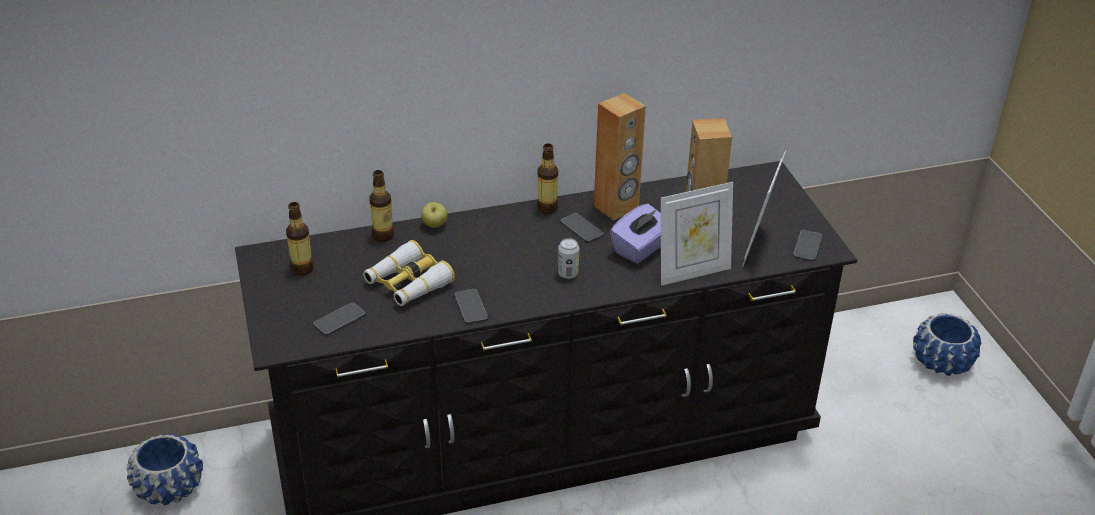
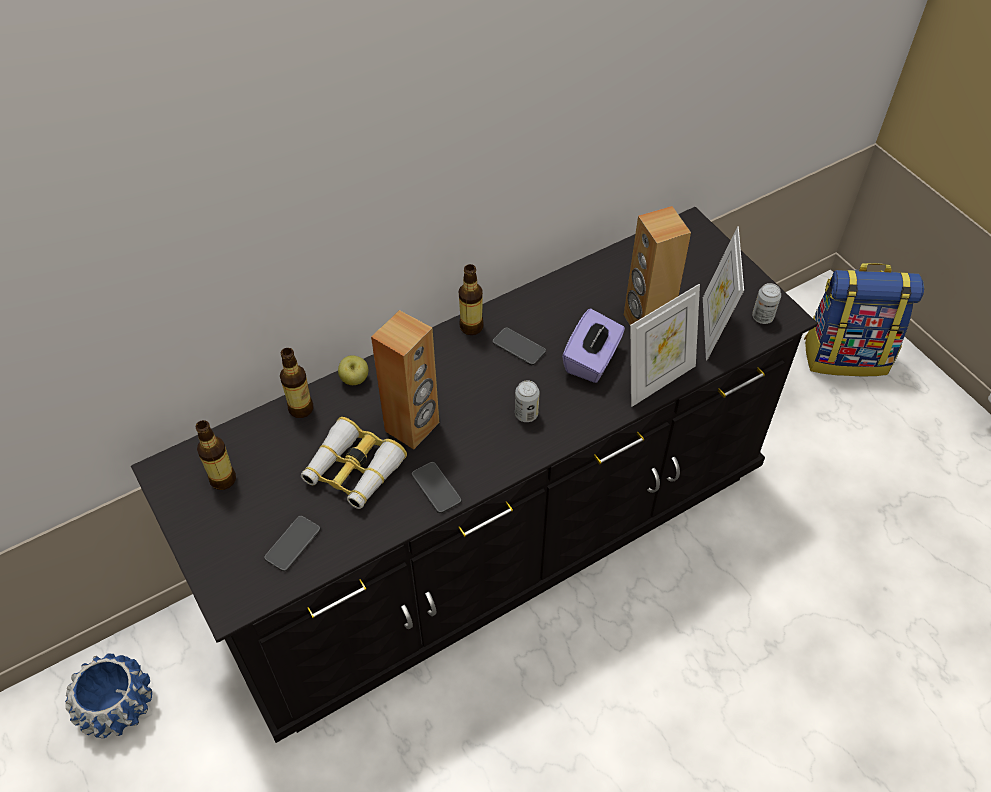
camera: 15 degrees left, 15 degrees up
(616, 207) = (546, 309): brown speaker -> brown speaker (412, 427)
(807, 246) = (762, 317): phone -> can
(942, 362) = (846, 355): blue planter -> backpack

